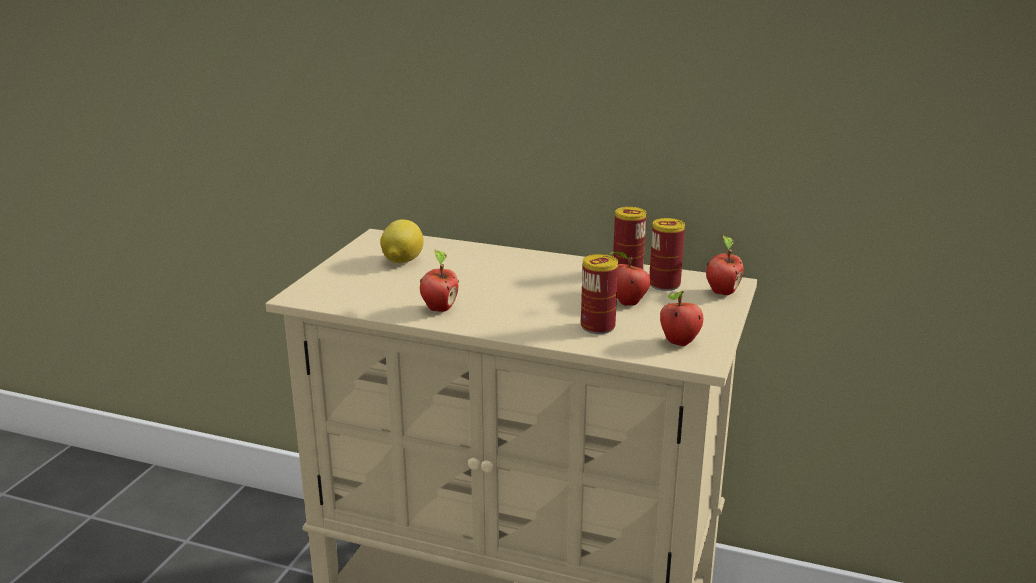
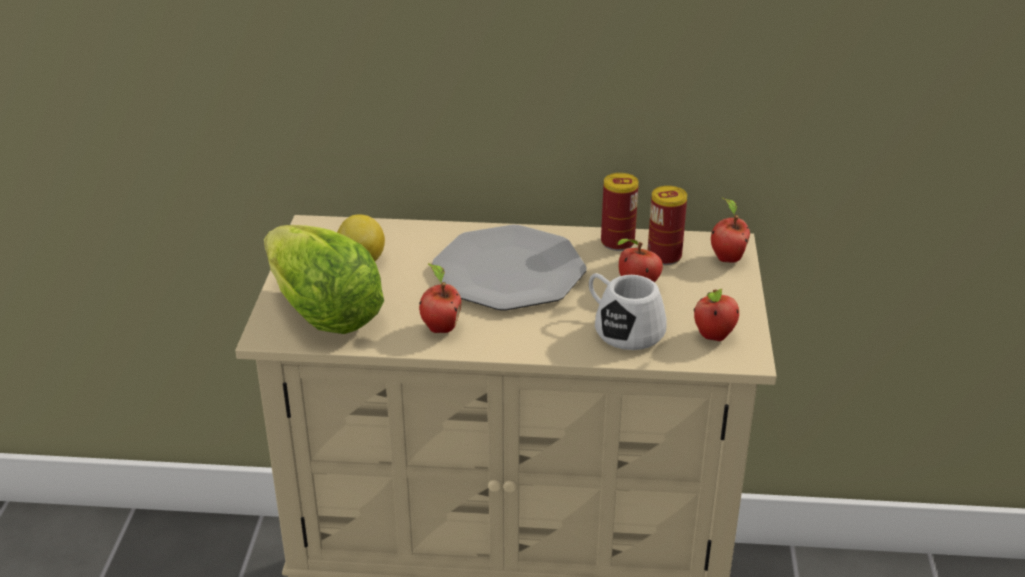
camera: 15 degrees left, 10 degrees up
(349, 289) = (323, 314): none -> lettuce
(521, 280) = (509, 271): none -> plate
(597, 327) = (622, 328): can -> white mug

